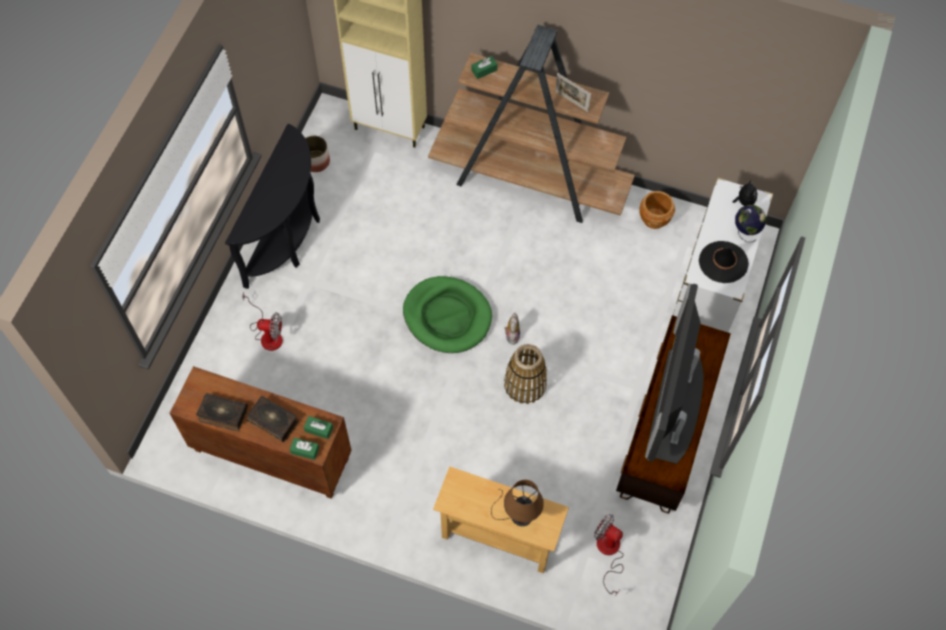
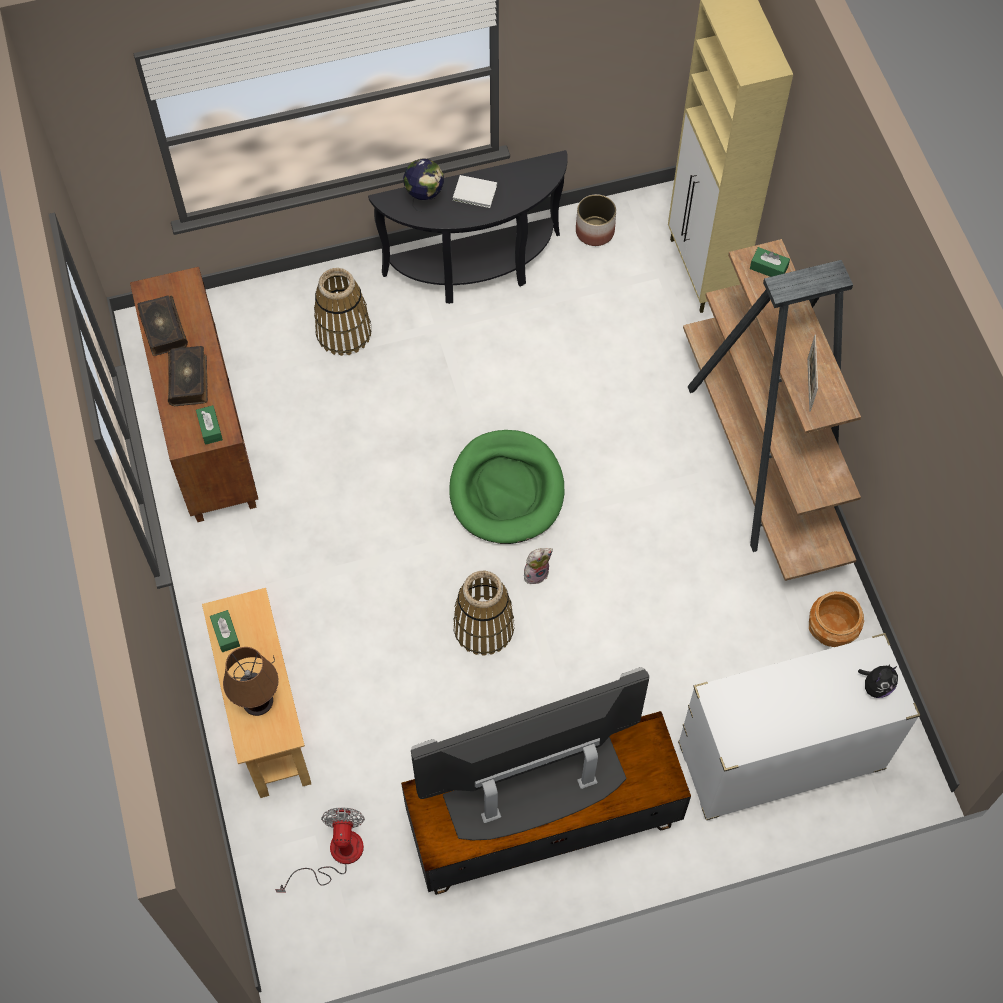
camera: 55 degrees right, 0 degrees up
(267, 334) = (344, 332): fan -> basket
(276, 186) = (475, 193): none -> white book
(305, 450) = (176, 432): green tissue box -> green tissue box (226, 634)
(723, 262) = (762, 714): black hat -> none
(745, 232) = (831, 715): globe -> globe (425, 198)

